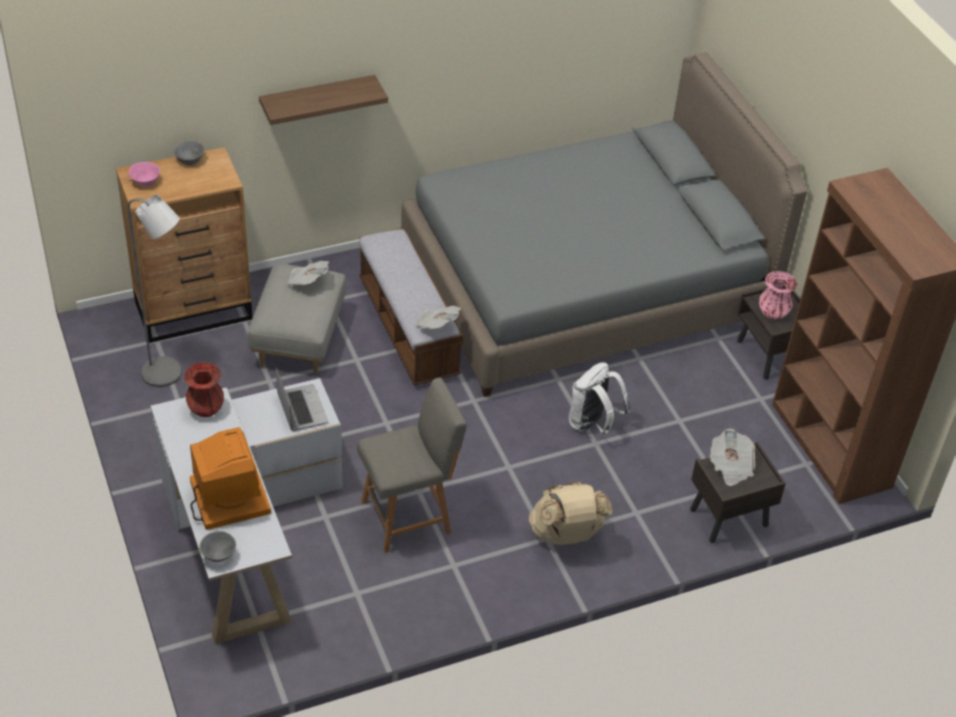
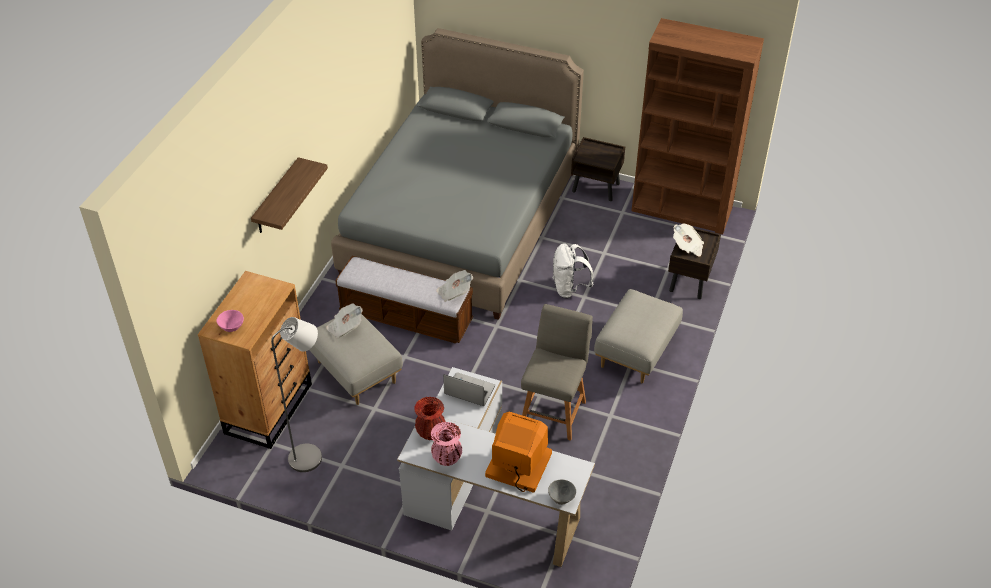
camera: 45 degrees left, 0 degrees up
(189, 160) = (237, 294): grey bowl -> none
(566, 534) = (636, 352): beige backpack -> grey ottoman
(772, 313) = (597, 157): pink vase -> pink vase (446, 458)

